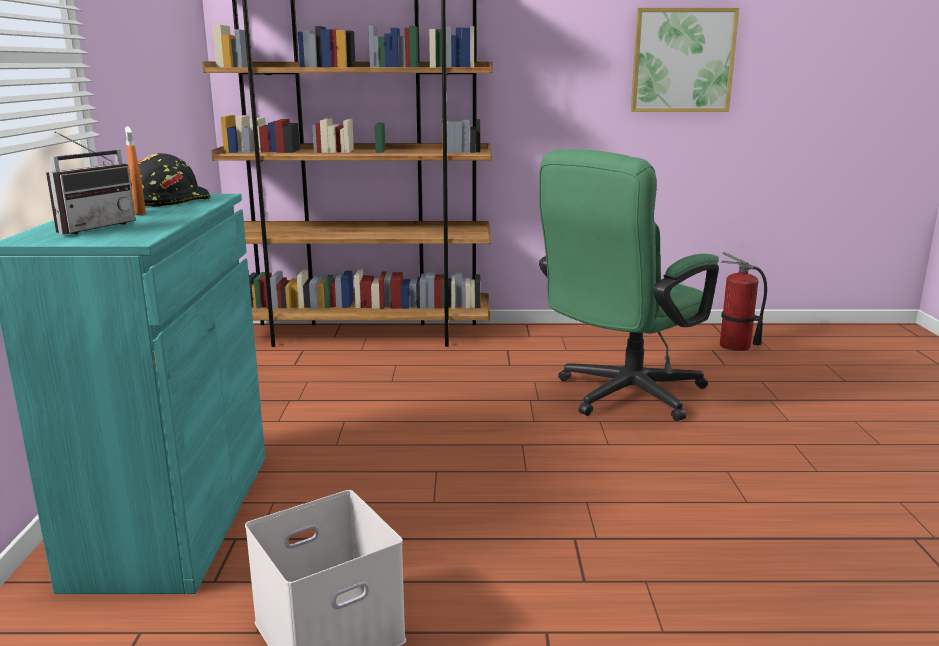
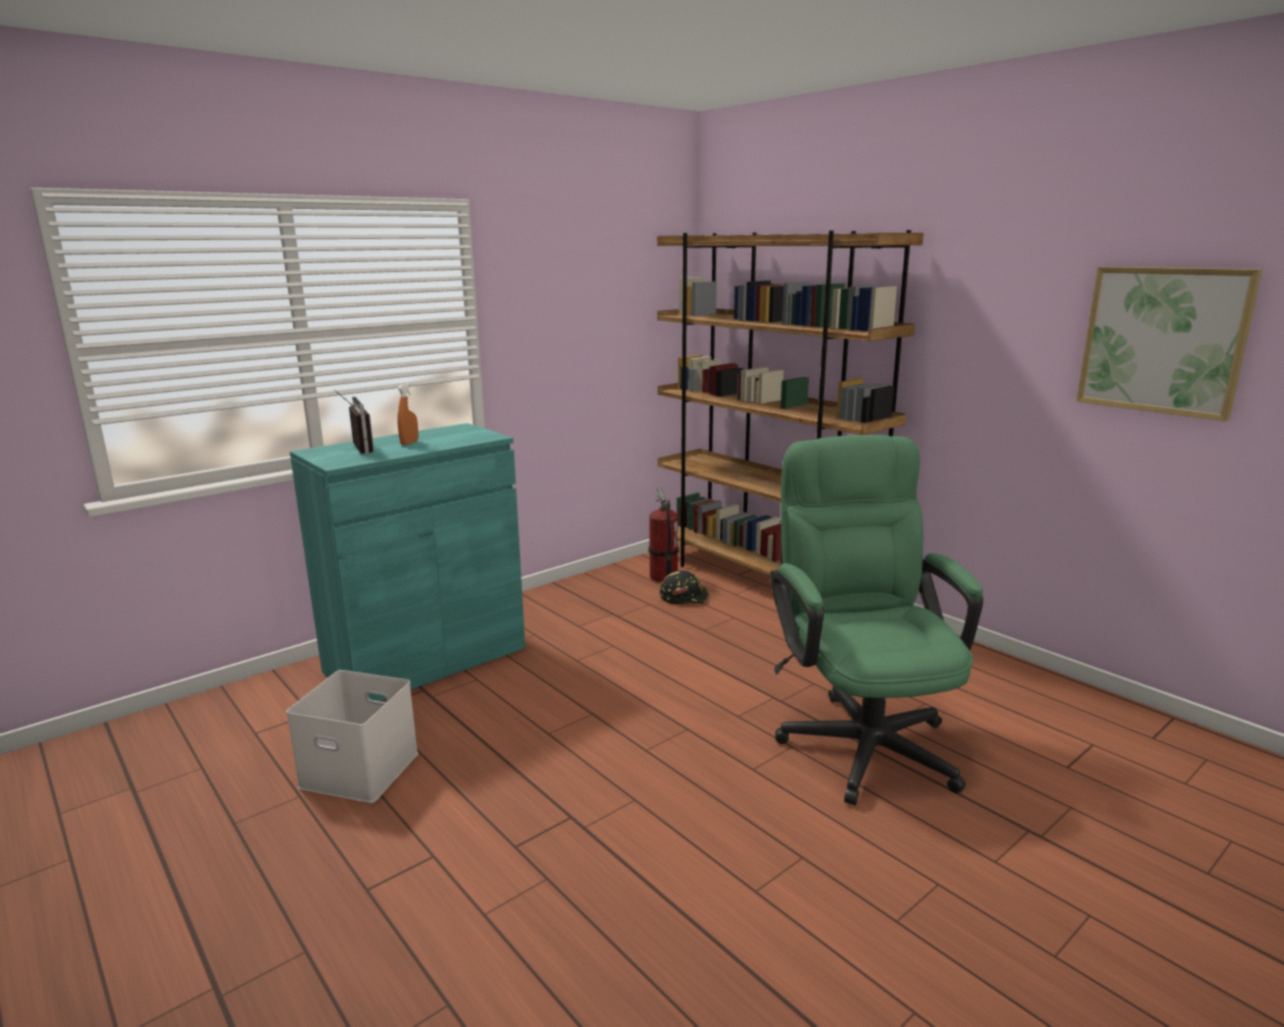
camera: 50 degrees right, 0 degrees up
(92, 227) = (356, 449): radio -> radio turned 105 degrees counterclockwise
(167, 200) = (458, 435): black hard hat -> black hard hat (684, 597)
(621, 397) = (861, 737): green office chair -> green office chair turned 75 degrees clockwise
(735, 346) = (1138, 755): fire extinguisher -> fire extinguisher (663, 577)

